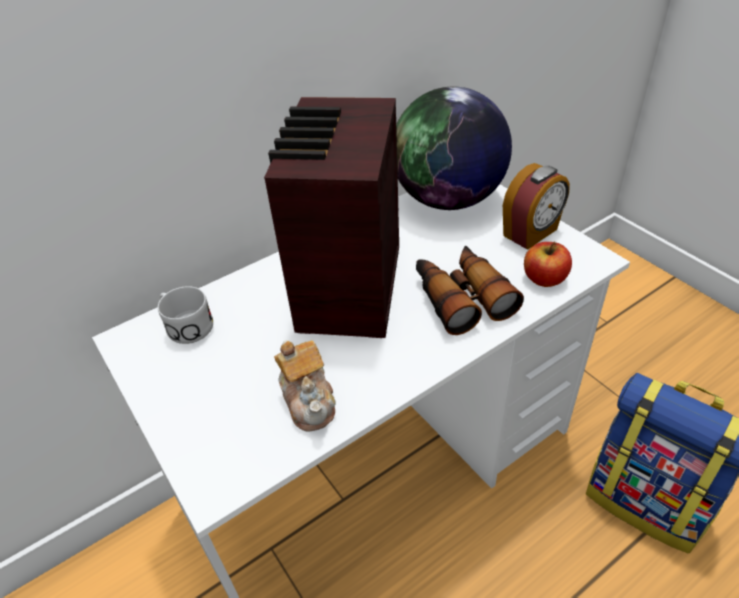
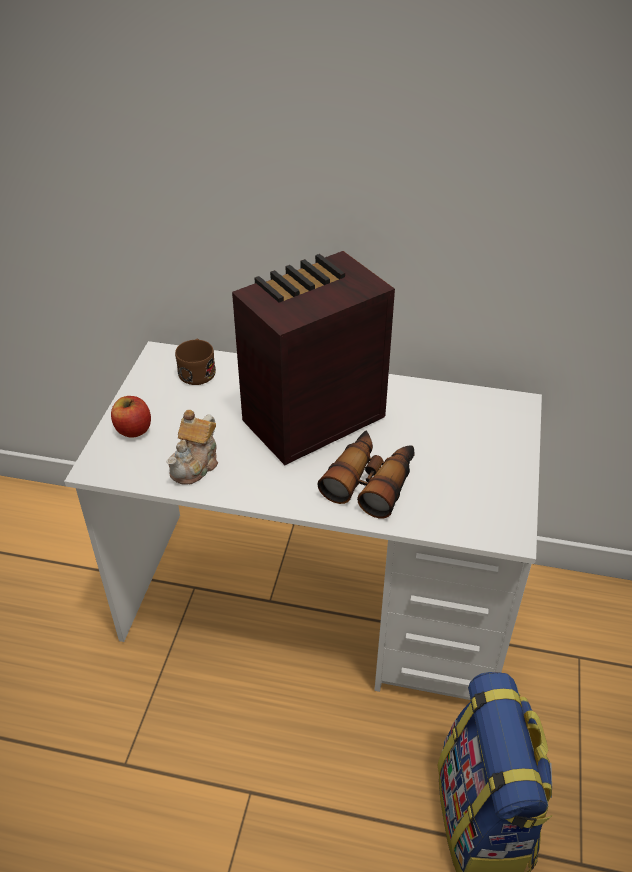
camera: 45 degrees right, 0 degrees up
(185, 325) = (197, 370): white mug -> brown mug
(448, 199) = (477, 410): globe -> none
(531, 233) = (496, 480): alarm clock -> none
(544, 279) = (447, 516): apple -> apple (133, 429)

